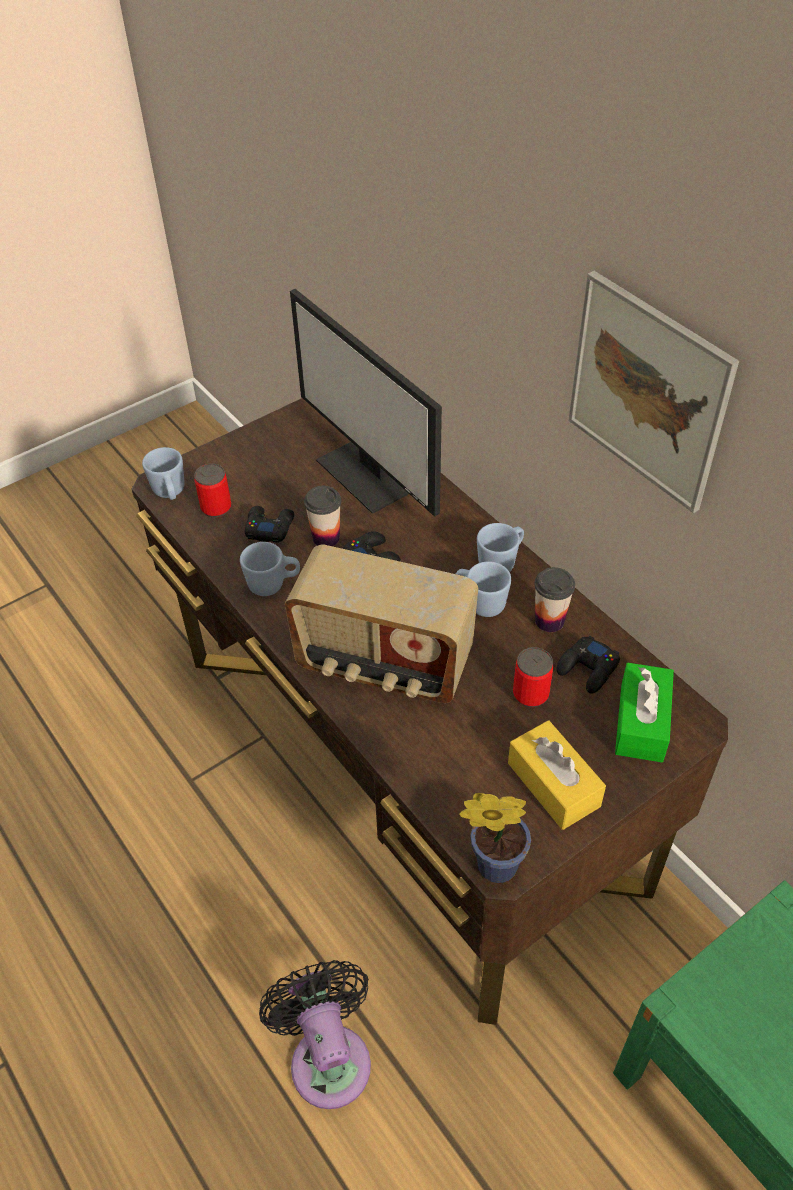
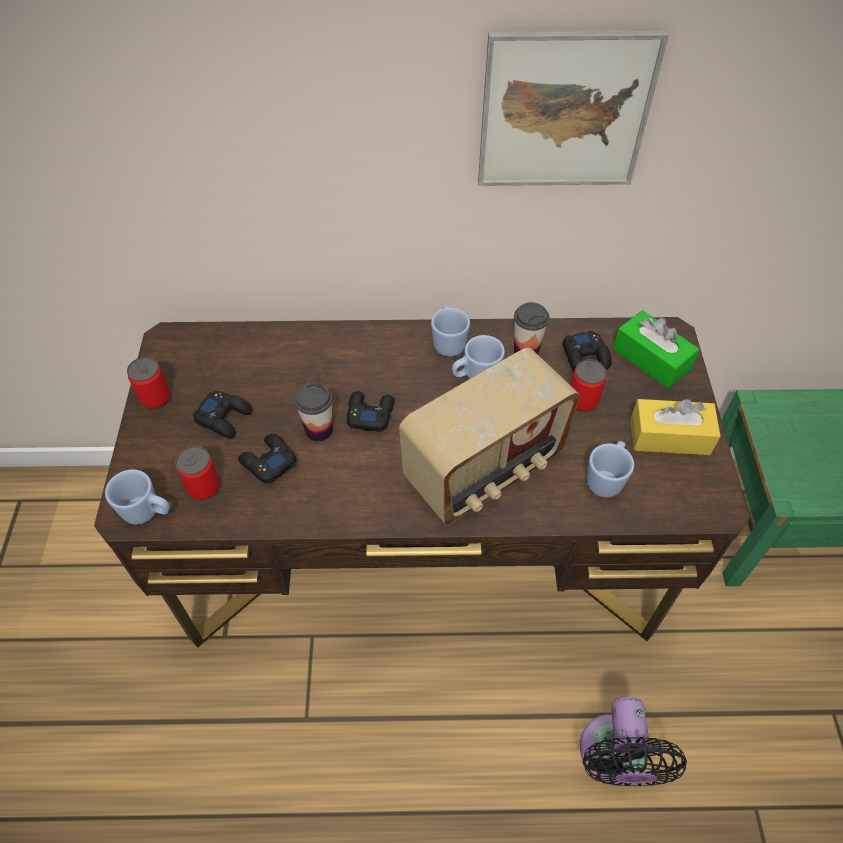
camera: 55 degrees left, 5 degrees up
(270, 432) = (155, 398): none -> can
(273, 585) = (336, 495): blue mug -> blue mug (606, 479)
(287, 478) = (224, 417): none -> black game controller
(328, 1056) = (613, 758): black fan -> black fan turned 105 degrees counterclockwise
(370, 474) = (278, 361): monitor -> none
(491, 865) = (714, 513): potted plant -> none

